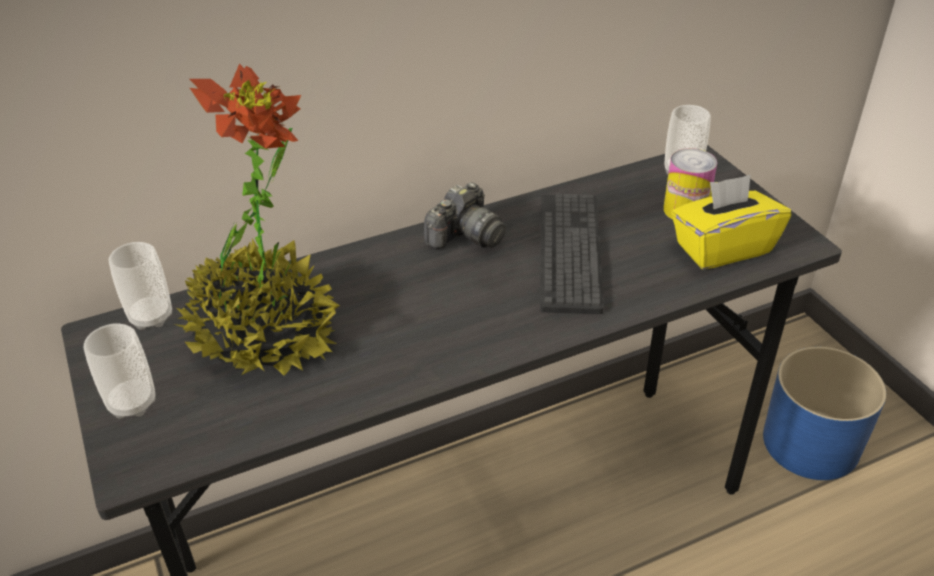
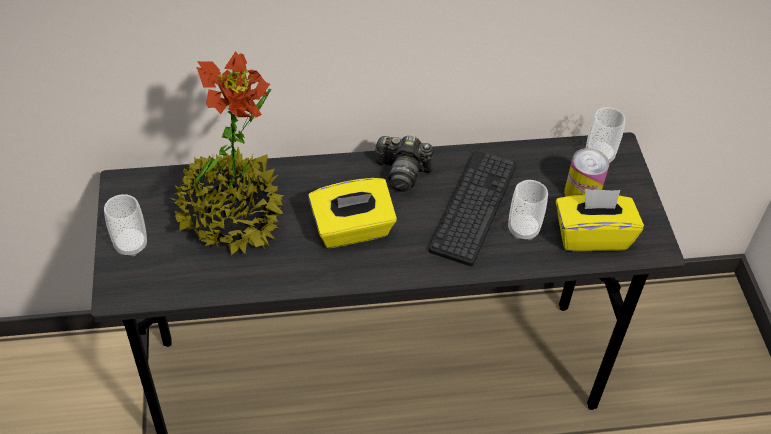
camera: 15 degrees right, 10 degrees up
(151, 317) = (161, 180): cup -> cup (523, 229)
(432, 311) = (352, 230): none -> yellow tissue box
(465, 236) = (402, 172): camera -> camera turned 45 degrees clockwise
(811, 444) = (677, 388): blue planter -> none

